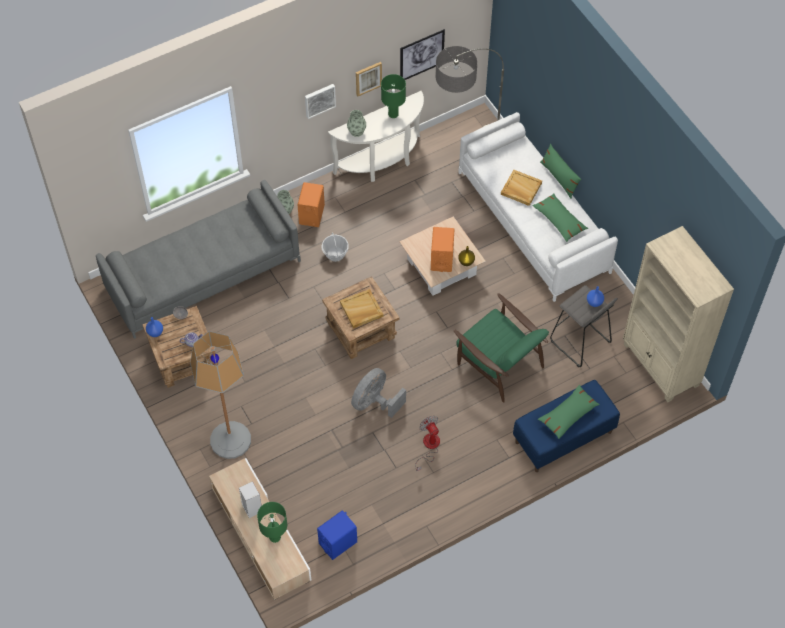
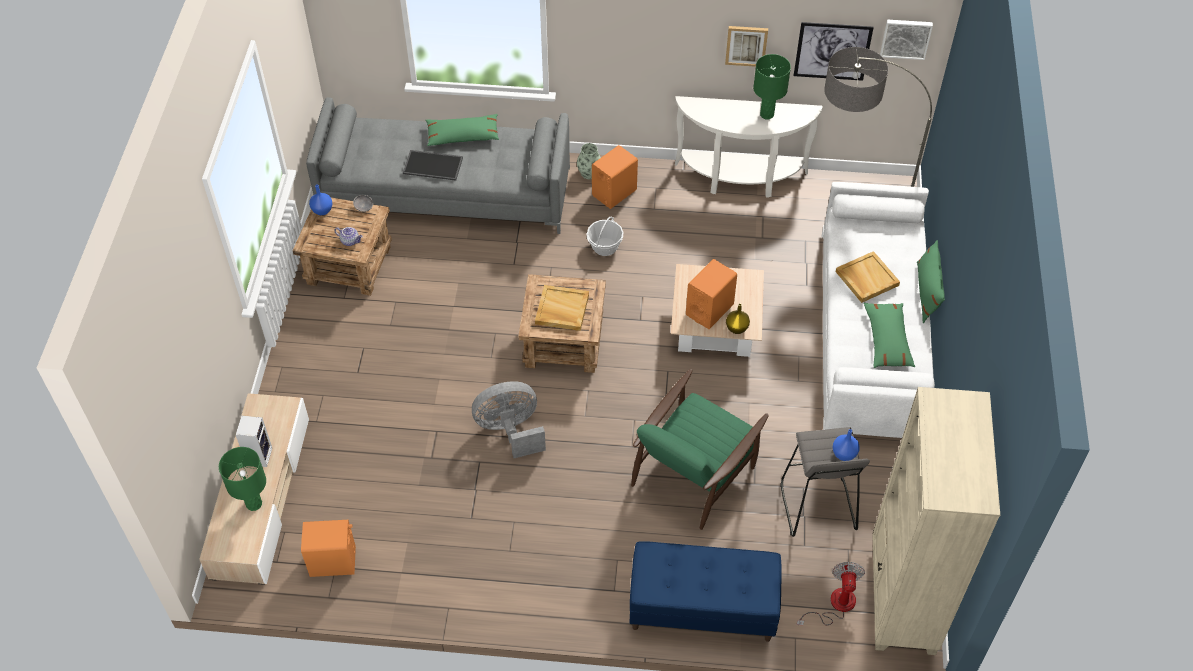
camera: 35 degrees right, 5 degrees down
(202, 261) = (433, 165): none -> tray
(230, 440) = (320, 376): floor lamp -> none
(319, 100) = (669, 41): picture -> picture (905, 38)
(338, 543) = (333, 561): blue speaker -> orange speaker
(356, 131) = (708, 111): vase -> none
(429, 447) = (529, 518): fan -> fan (835, 605)
(499, 363) = (694, 472): green armchair -> green armchair turned 45 degrees clockwise
(568, 415) = (708, 576): green pillow -> green pillow (463, 136)

